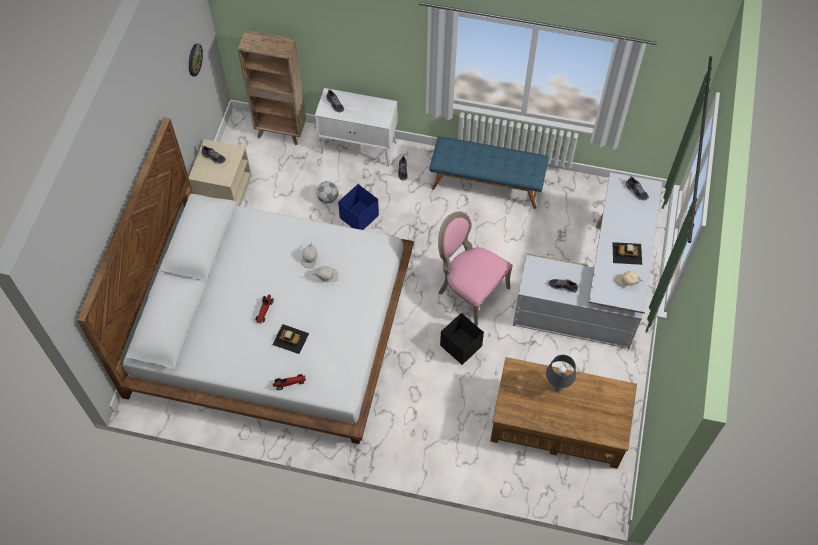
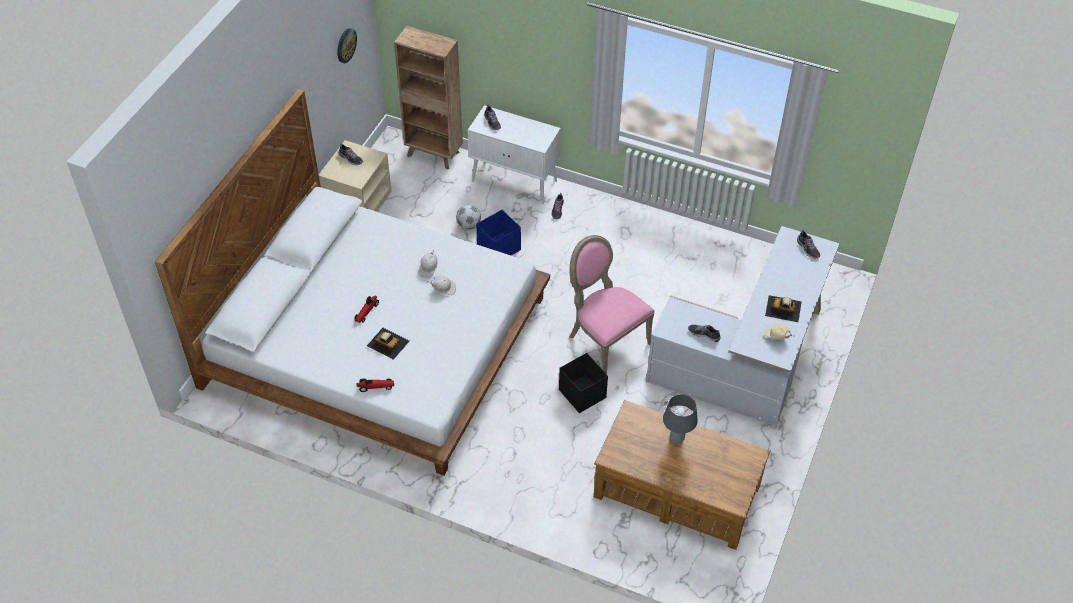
camera: 10 degrees right, 10 degrees down
(487, 184) = (648, 236): blue bench -> none

